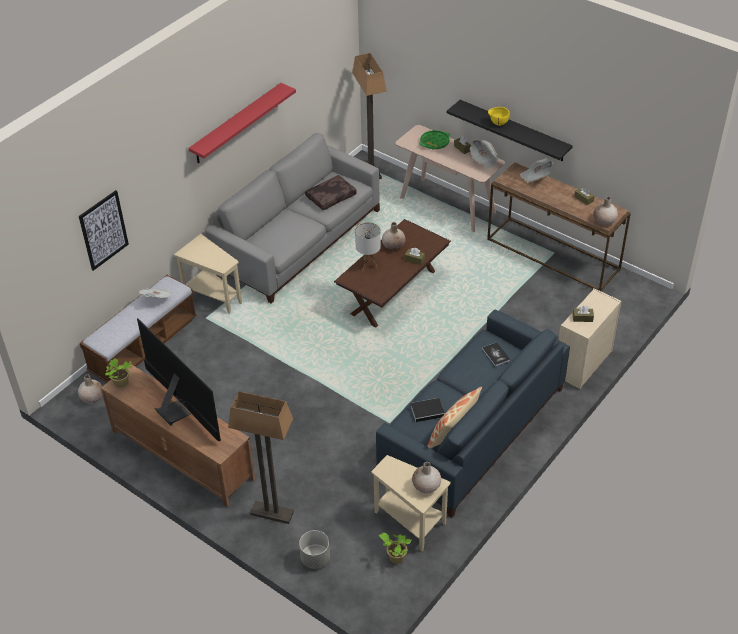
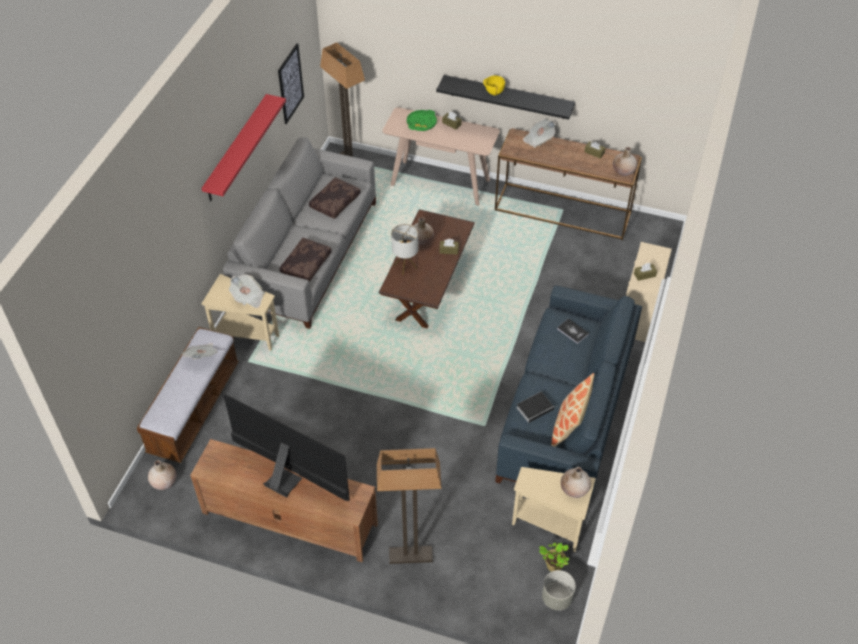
camera: 20 degrees left, 5 degrees up
(103, 230) = (142, 302): picture -> picture (290, 84)
(121, 383) = (211, 464): potted plant -> none
(281, 243) = (305, 263): none -> brown pillow
(315, 558) = (475, 591): grey planter -> grey planter (556, 598)
(483, 160) = (478, 132): newspaper -> newspaper (248, 297)

